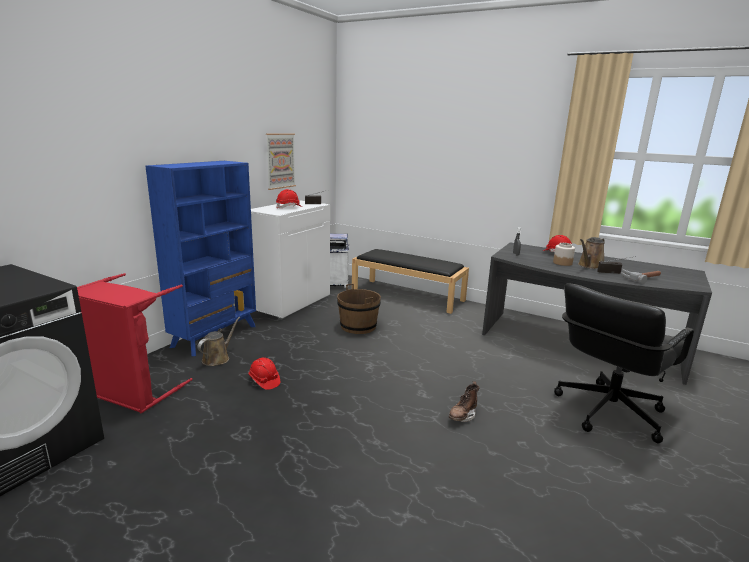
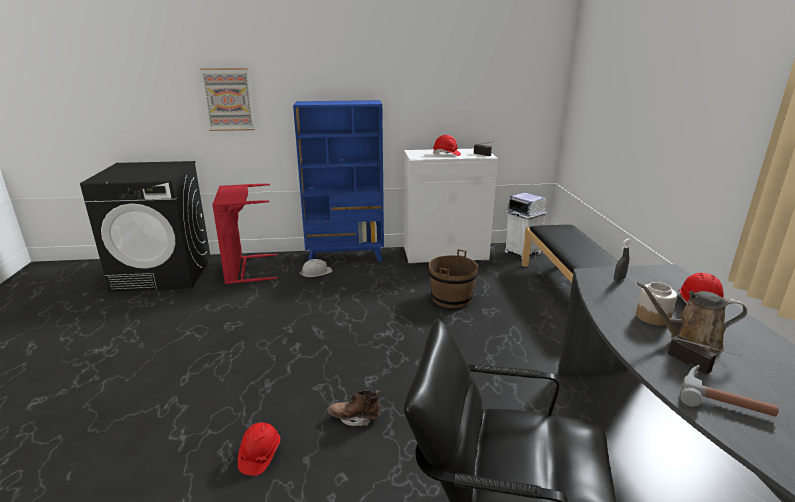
camera: 55 degrees right, 5 degrees up
(217, 358) = (316, 272): brown watering can -> white hard hat
(264, 381) = (305, 301): red hard hat -> red hard hat (259, 455)
(280, 161) = (463, 103): picture -> picture (228, 99)

